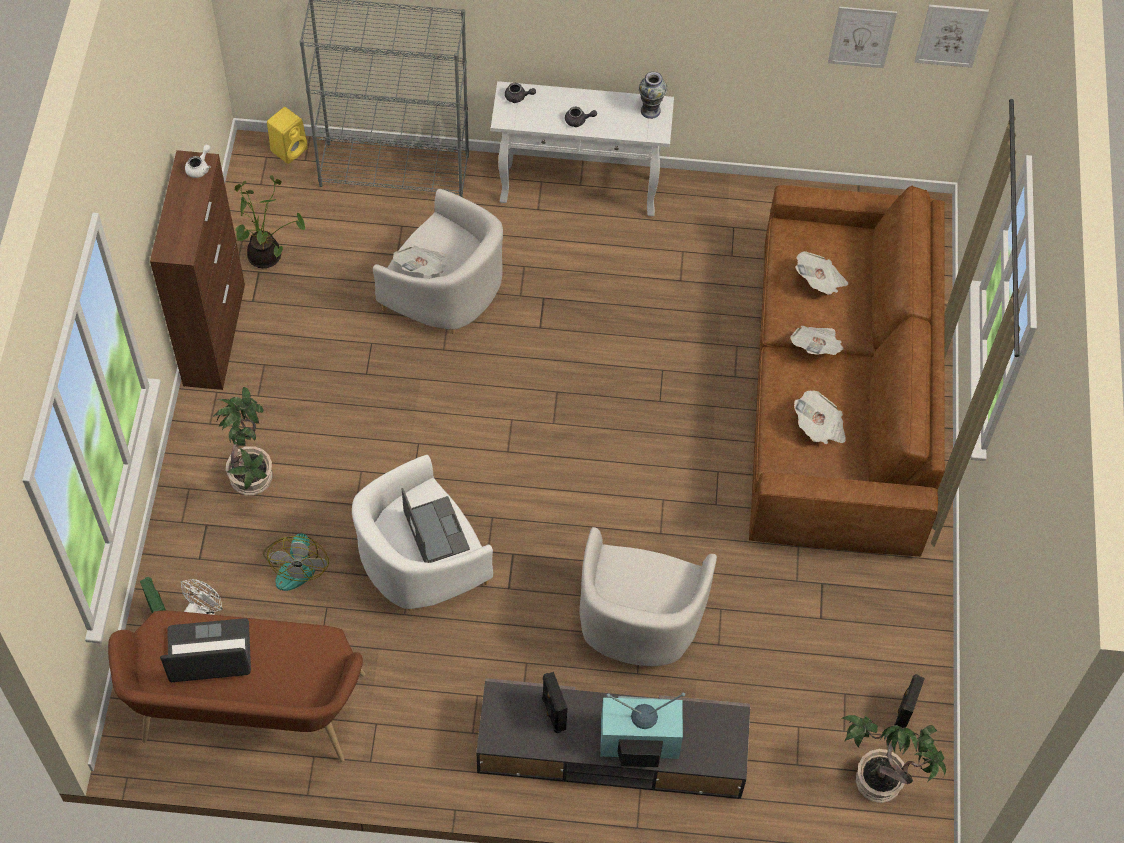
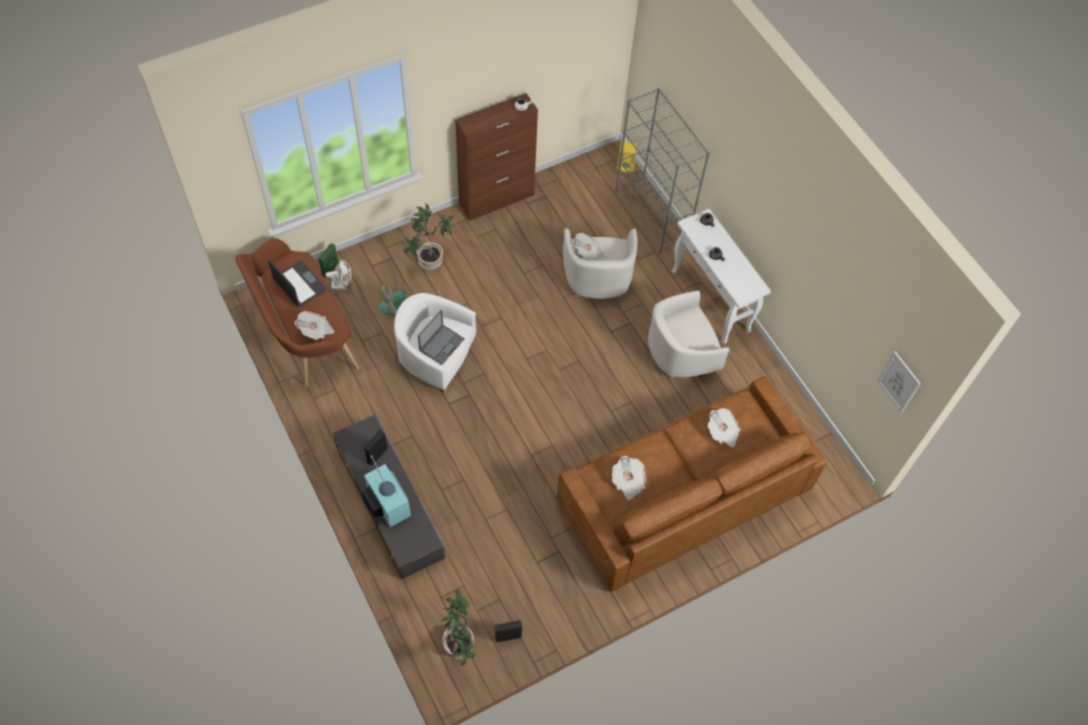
camera: 55 degrees right, 0 degrees up
(267, 256) = (557, 194): potted plant -> none
(638, 621) = (472, 474): white armchair -> white armchair (680, 354)
(650, 110) = (752, 285): vase -> none
(816, 347) = (678, 454): newspaper -> newspaper (316, 330)
(861, 37) = (860, 340): picture -> none

